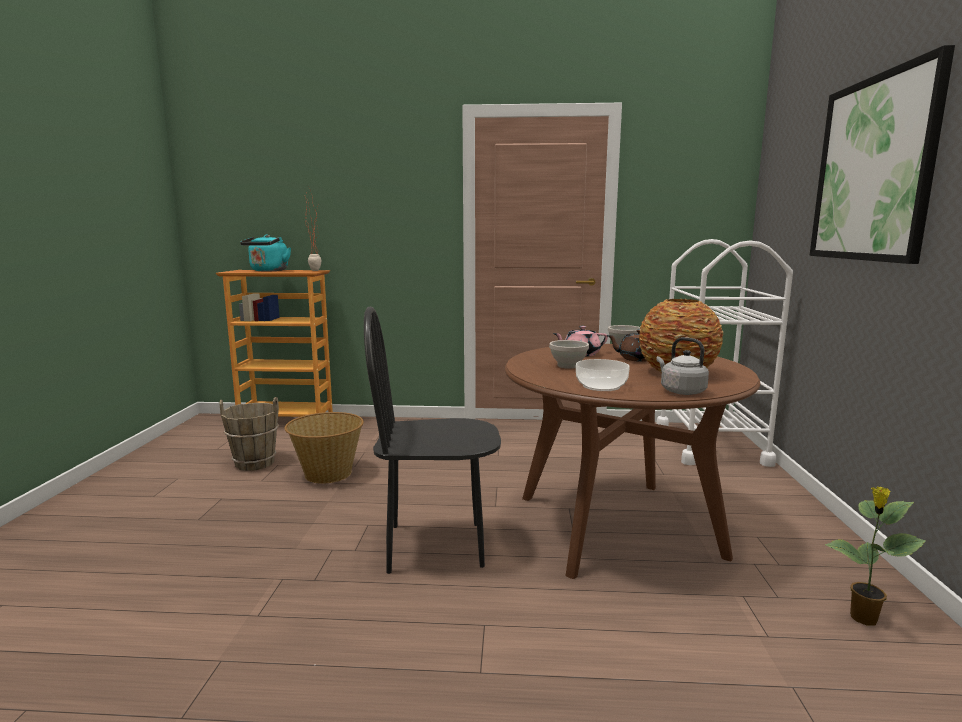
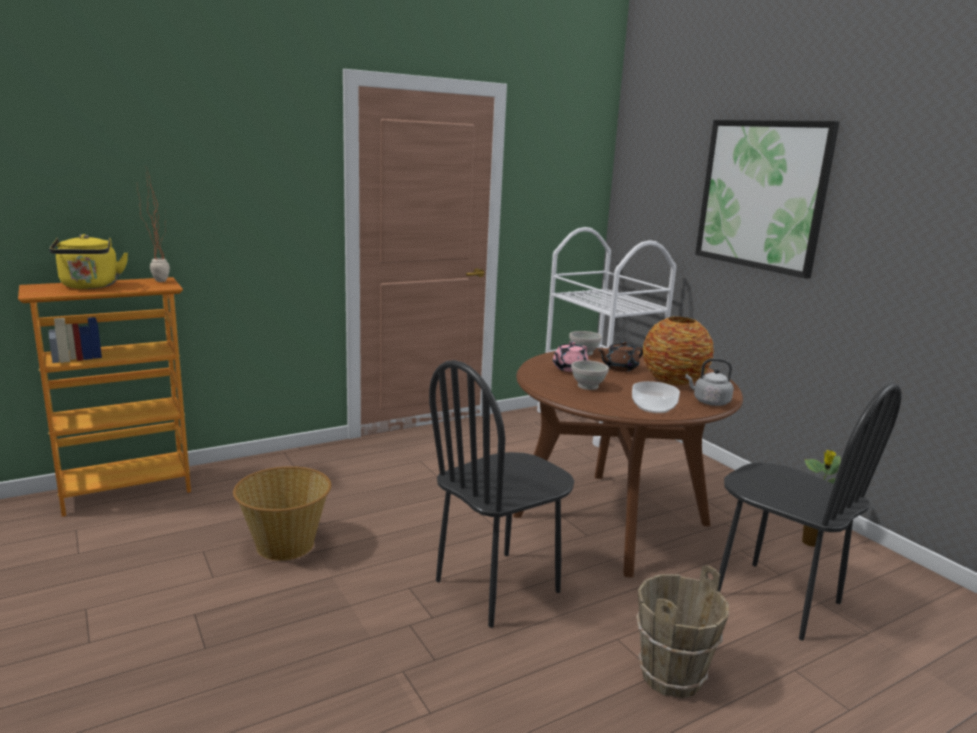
camera: 35 degrees left, 5 degrees up
(255, 463) = (168, 557): brown bucket -> brown bucket (670, 676)
(268, 271) = (90, 286): turquoise kettle -> yellow kettle
(729, 659) = (776, 598): none -> black chair

